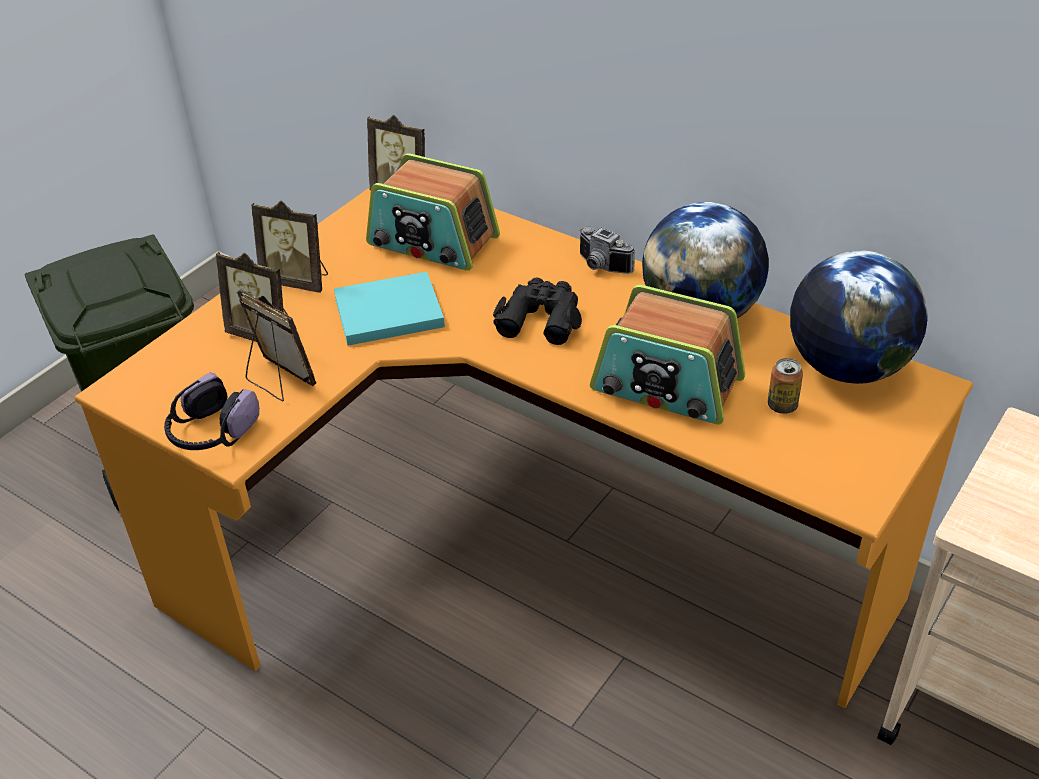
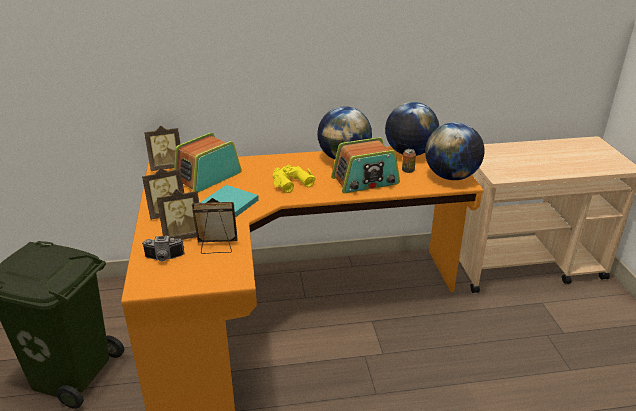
camera: 45 degrees left, 10 degrees down
(211, 432) = (216, 277): headphones -> none
(433, 241) = (207, 177): radio -> radio turned 150 degrees clockwise
(540, 318) = (291, 182): black binoculars -> yellow binoculars
(601, 267) = (287, 159): camera -> camera (164, 258)
(850, 468) = (451, 177): none -> globe

